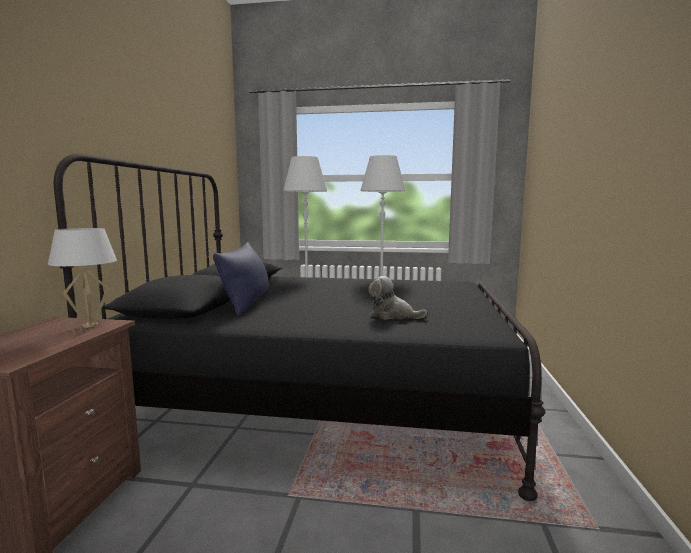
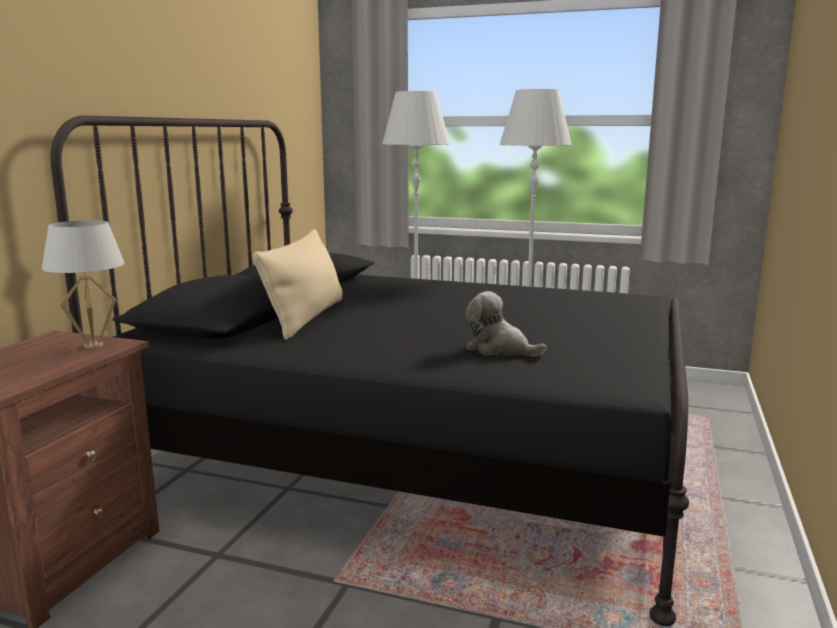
camera: 10 degrees right, 5 degrees up
(246, 302) = (306, 317): blue pillow -> beige pillow

